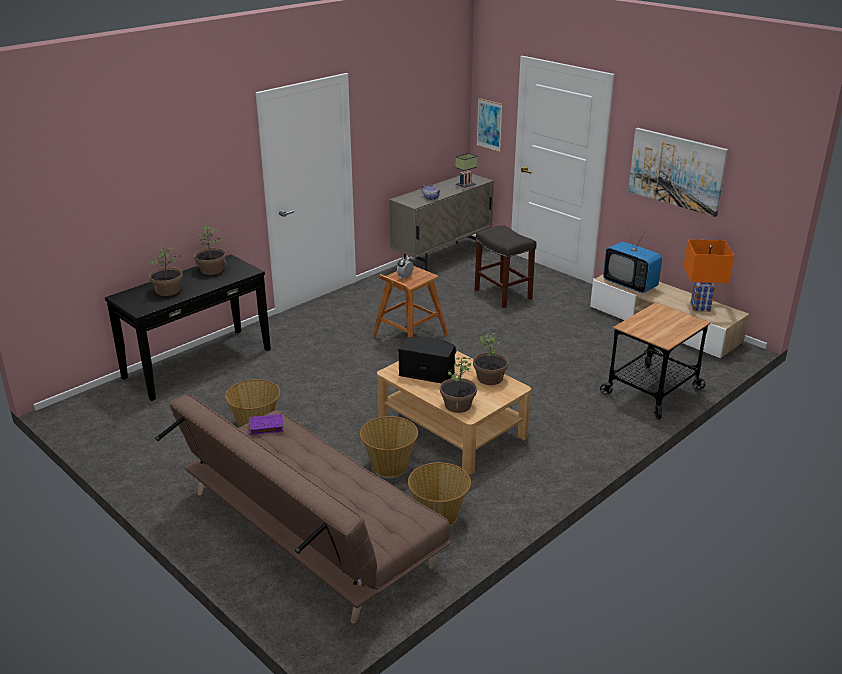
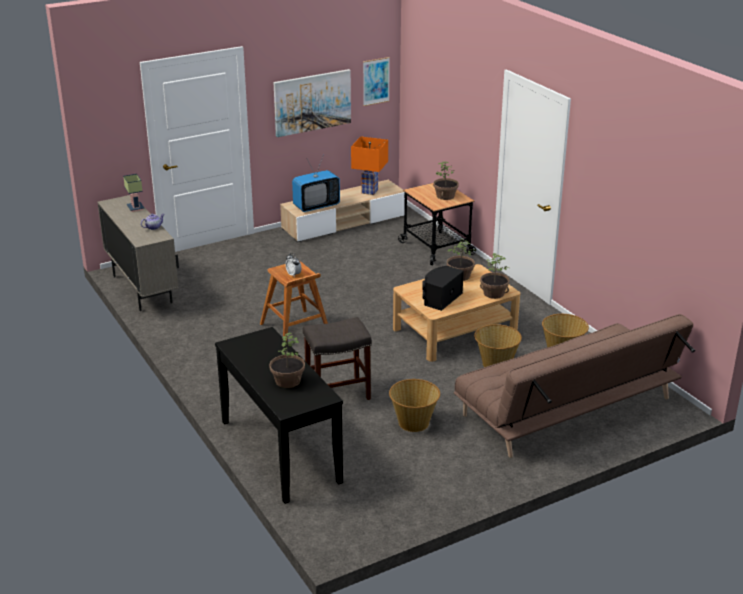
camera: 75 degrees left, 0 degrees up
(211, 270) = (251, 354): potted plant -> potted plant (445, 196)
(266, 426) = (490, 379): purple book -> none
(489, 125) = (112, 143): picture -> picture (376, 81)
(503, 294) = (246, 273): grey stool -> grey stool (338, 392)

